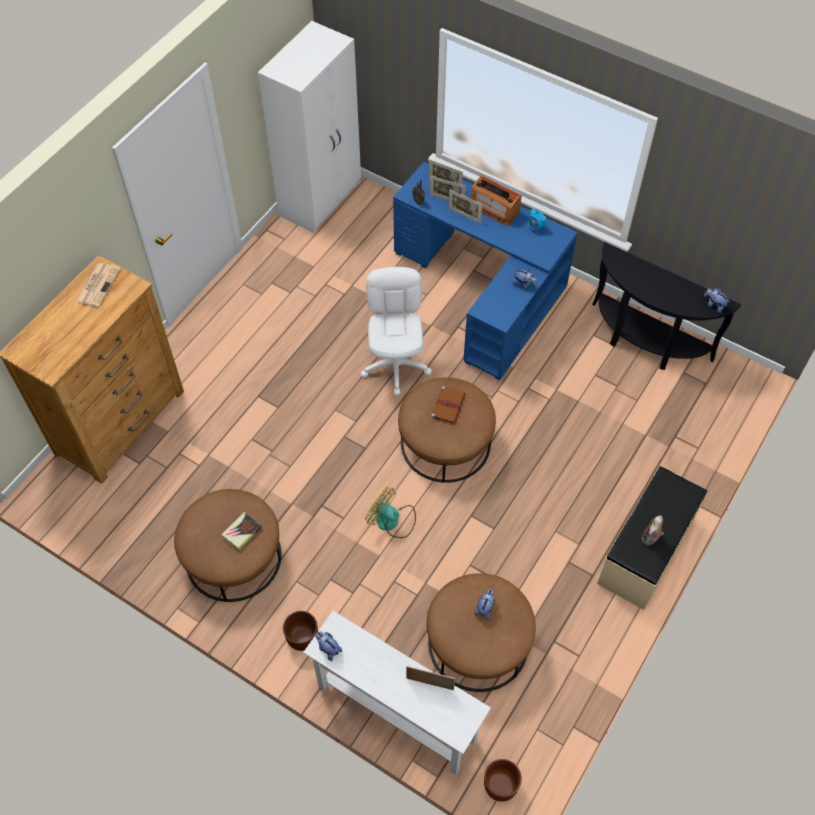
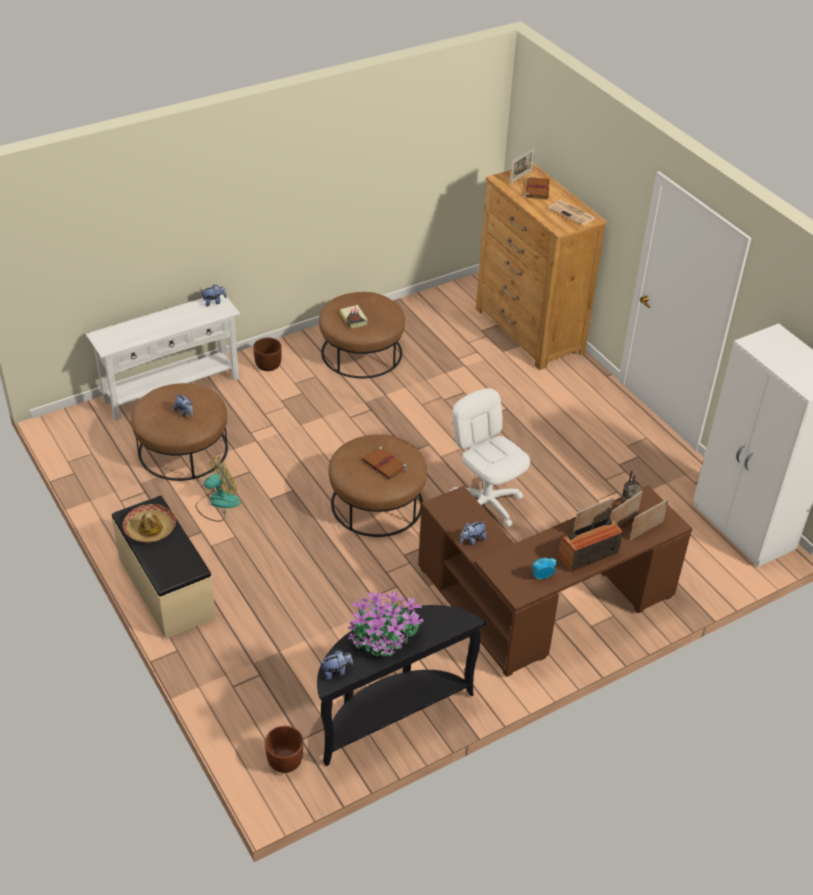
camera: 115 degrees right, 15 degrees down
(60, 330) = (537, 189): none -> brown book
(392, 521) = (325, 442): fan -> fan (217, 503)
(396, 365) = (485, 504): white office chair -> white office chair turned 150 degrees counterclockwise
(430, 684) = (145, 336): picture frame -> picture frame (521, 177)
(485, 290) = (542, 608): blue desk -> brown desk
(501, 785) = (74, 419): brown planter -> brown planter (285, 761)
(651, 538) = (150, 528): plush toy -> hat
(664, 291) = (384, 638): none -> potted plant

